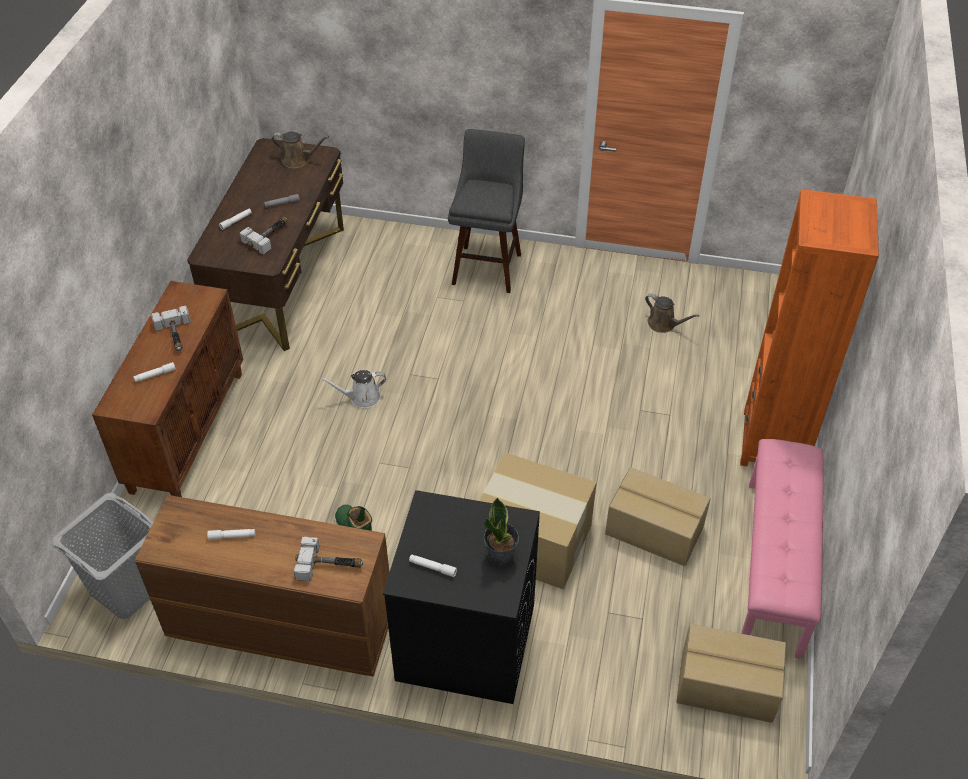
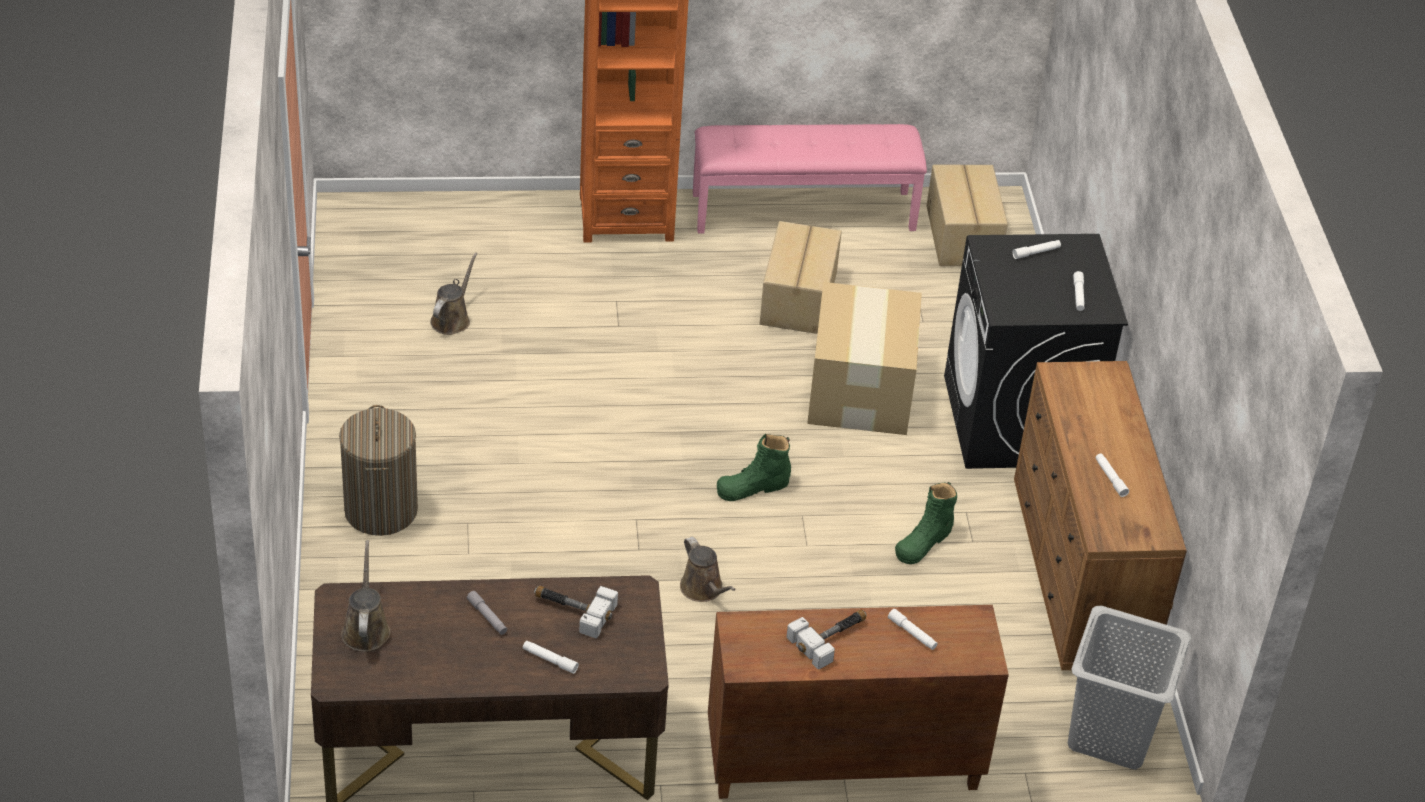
camera: 110 degrees left, 5 degrees down
(330, 565) = (1099, 393): hammer -> none
(362, 398) = (703, 589): white watering can -> brown watering can
(447, 447) = (753, 487): none -> green boot
(487, 266) = (381, 510): grey stool -> laundry basket
(501, 555) = (1036, 252): potted plant -> white flashlight

